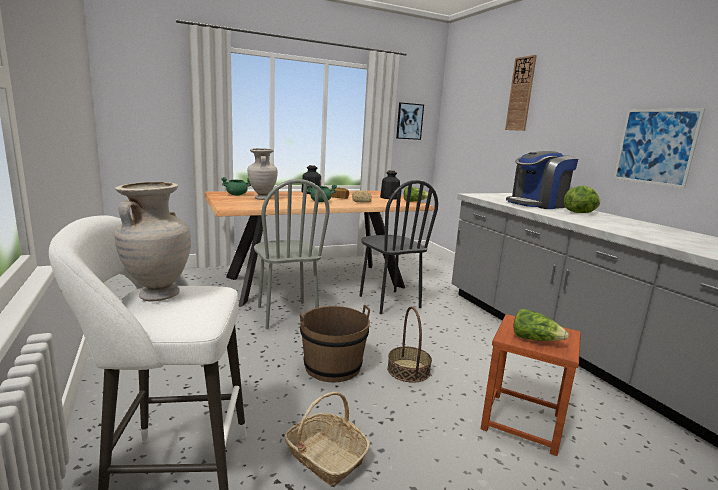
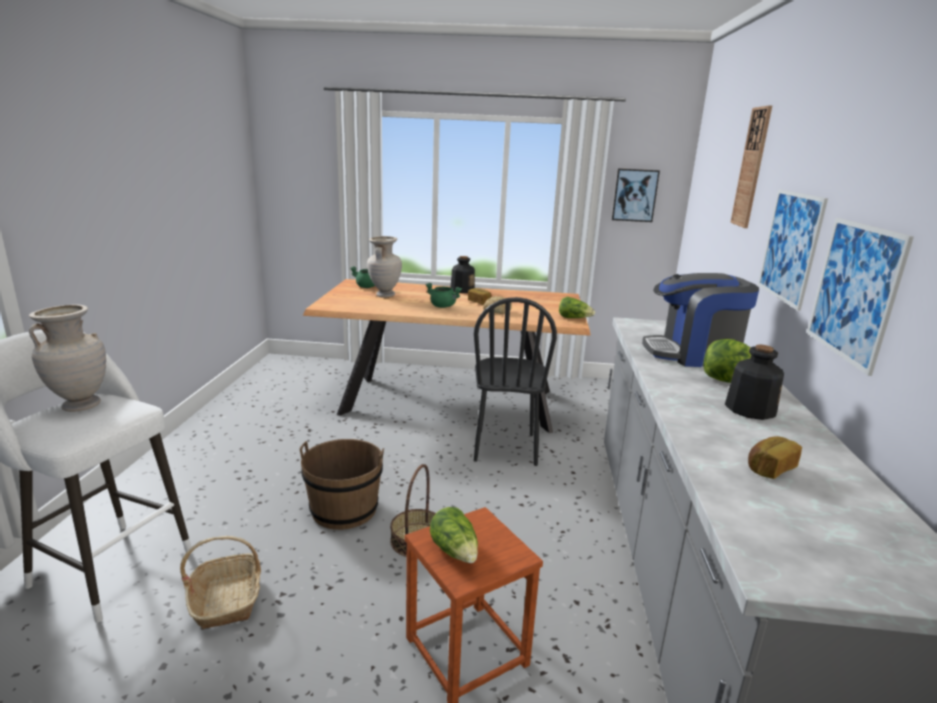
camera: 30 degrees right, 5 degrees up
(286, 315) = (370, 436): grey chair -> none
(389, 198) = (552, 308): bottle -> bottle (749, 409)
(579, 133) = (790, 246): none -> picture
(683, 239) = (769, 468): none -> bread

